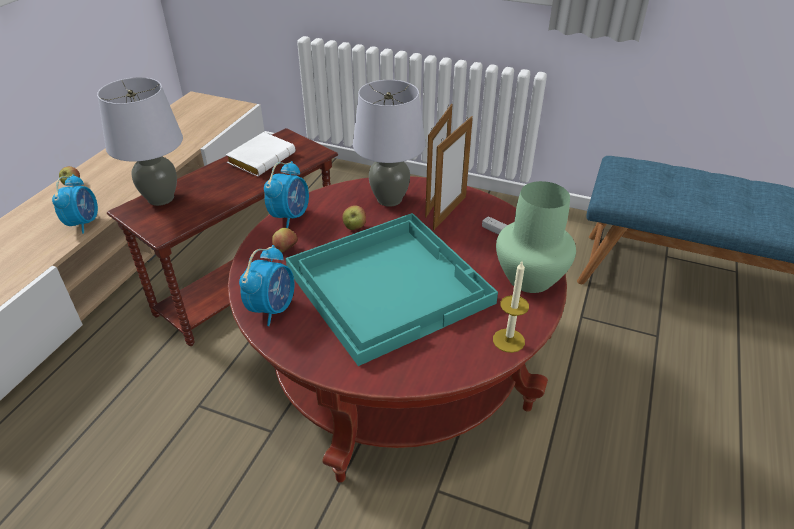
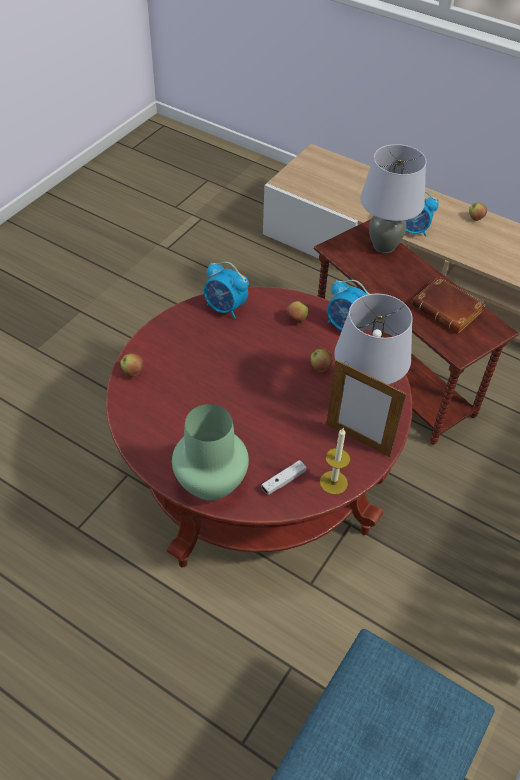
camera: 100 degrees right, 10 degrees up
(261, 158) = (449, 310): white book -> brown book
(389, 284) = (233, 379): turquoise tray -> none
(405, 373) = (133, 372): none -> apple
(449, 212) = (331, 445): picture frame -> none
(508, 340) = (140, 442): candle -> candle (333, 482)

